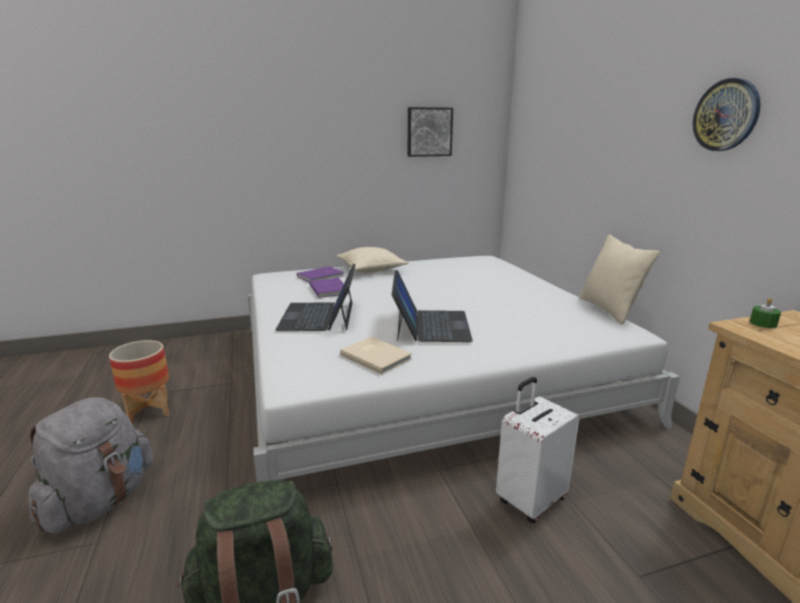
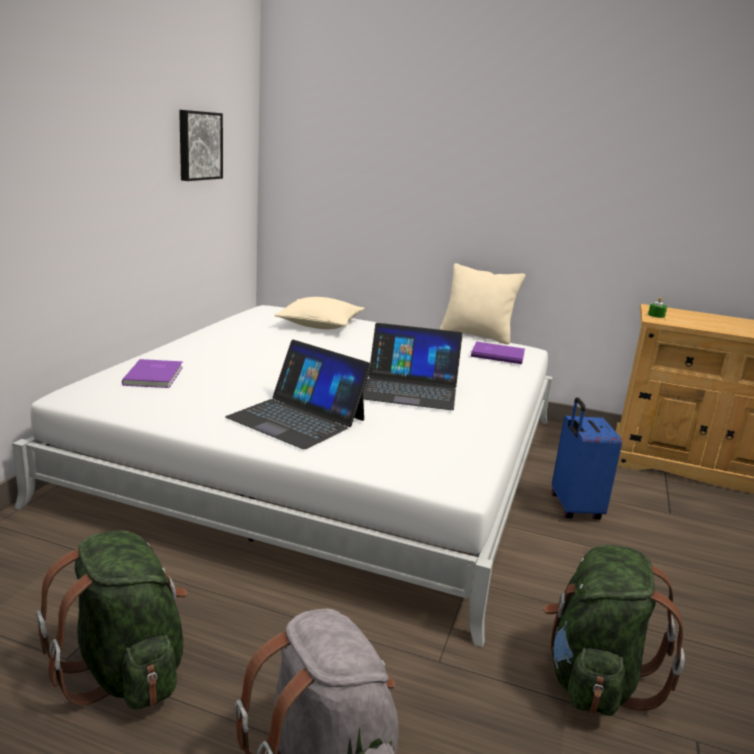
camera: 55 degrees left, 0 degrees up
(149, 411) = (126, 670): planter -> green backpack
(330, 289) = (217, 387): purple book -> purple book (497, 354)
(371, 269) = (190, 350): beige pillow -> beige pillow (320, 324)
(376, 356) = (444, 431): beige book -> none
(430, 325) = (410, 389): laptop -> laptop turned 150 degrees clockwise
(530, 500) = (573, 508): white suitcase -> blue suitcase
(726, 115) = (569, 159): wall clock -> none

